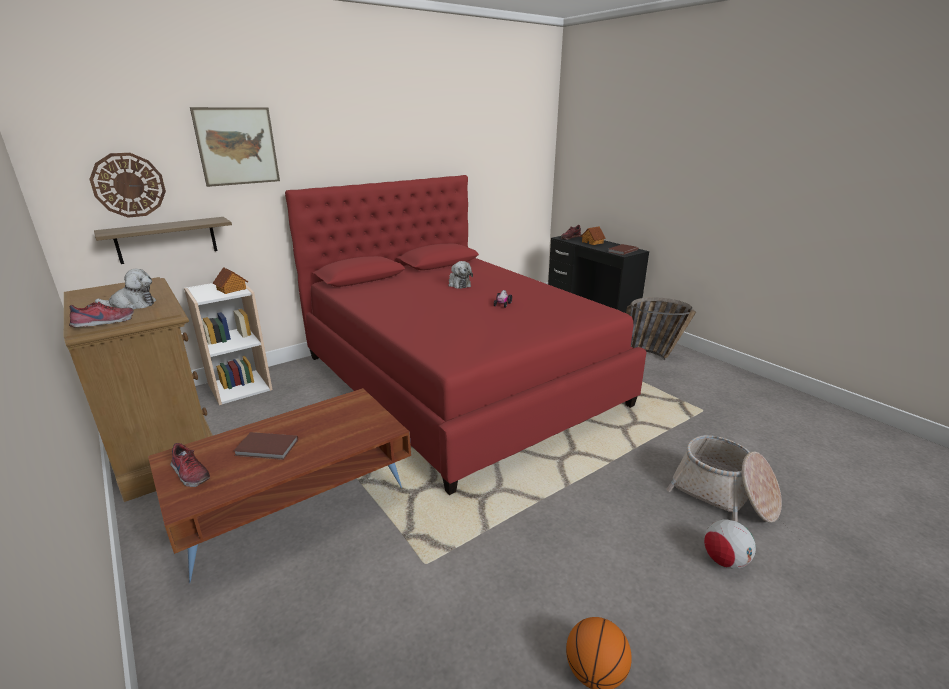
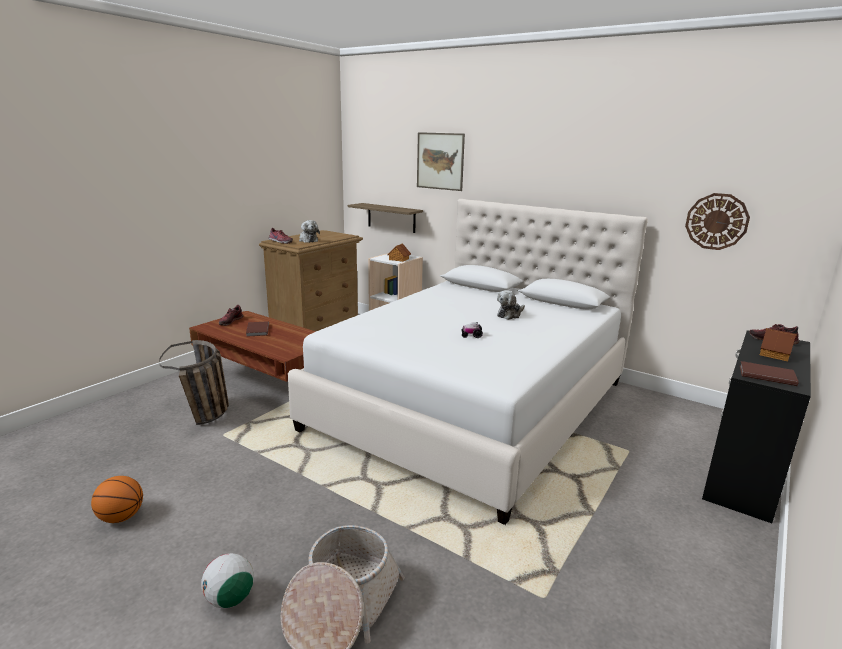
camera: 70 degrees right, 5 degrees down
(128, 185) = (381, 179): wall clock -> wall clock (716, 221)
(459, 380) = (473, 405): red bed -> white bed
(652, 357) = (680, 541): basket -> basket (207, 417)

